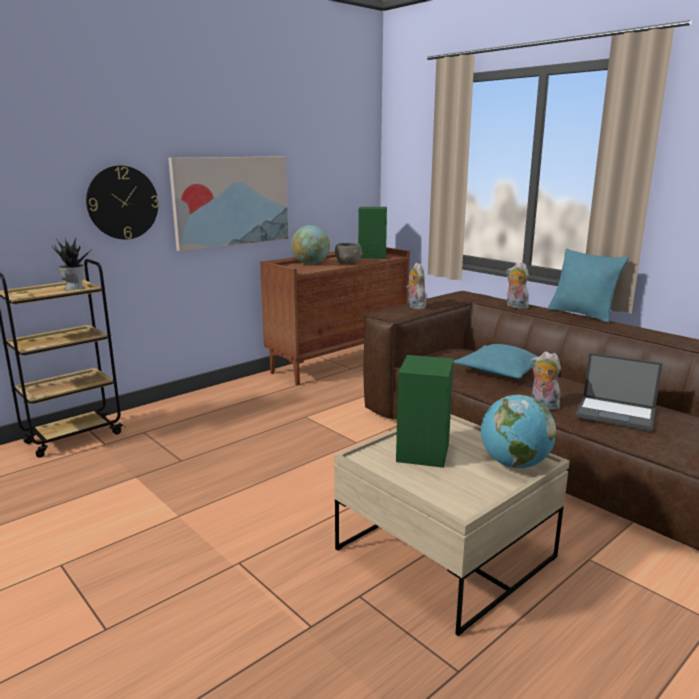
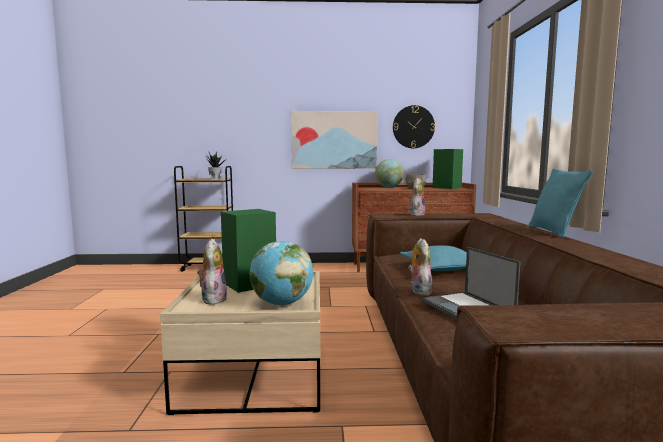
camera: 40 degrees right, 10 degrees down
(122, 202) = (260, 137): wall clock -> wall clock (413, 127)
(515, 306) = (502, 222): plush toy -> plush toy (213, 299)

